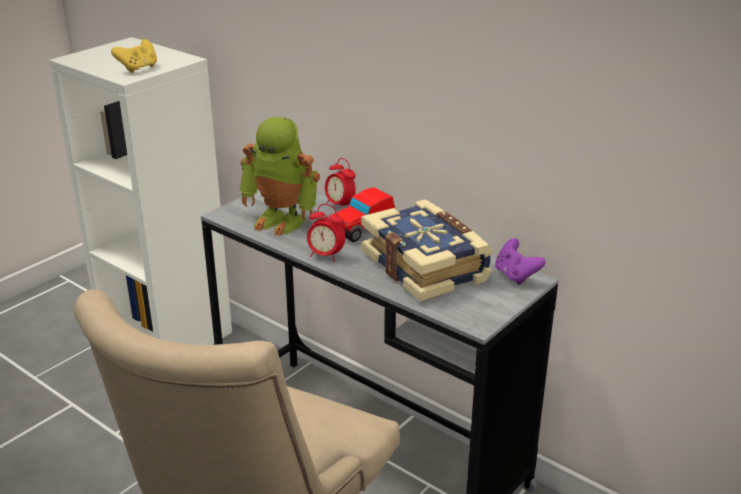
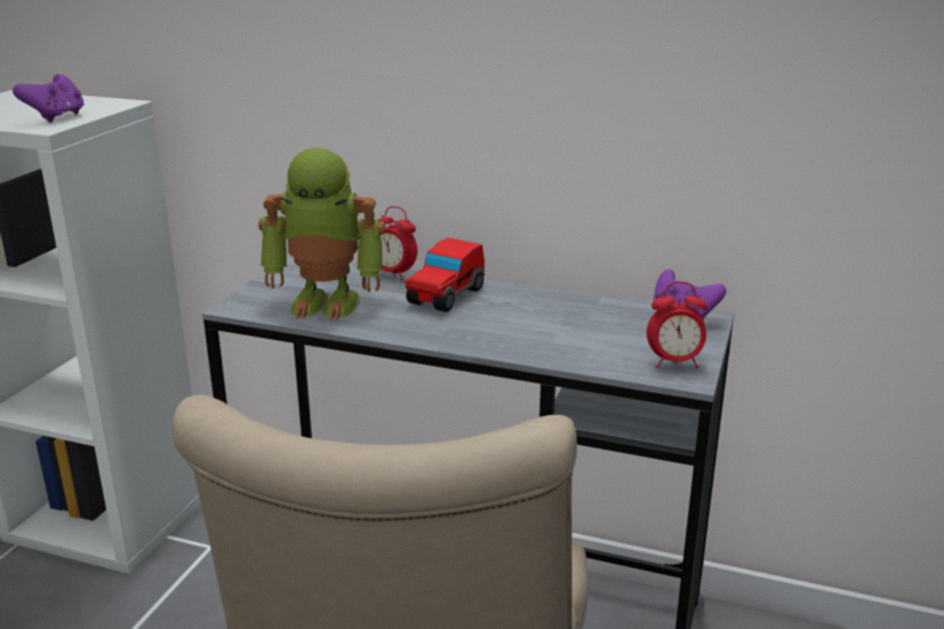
camera: 20 degrees left, 5 degrees down
(138, 69) = (56, 117): yellow game controller -> purple game controller
(325, 256) = (421, 333): alarm clock -> alarm clock (674, 363)
(426, 266) = (565, 324): book -> none

